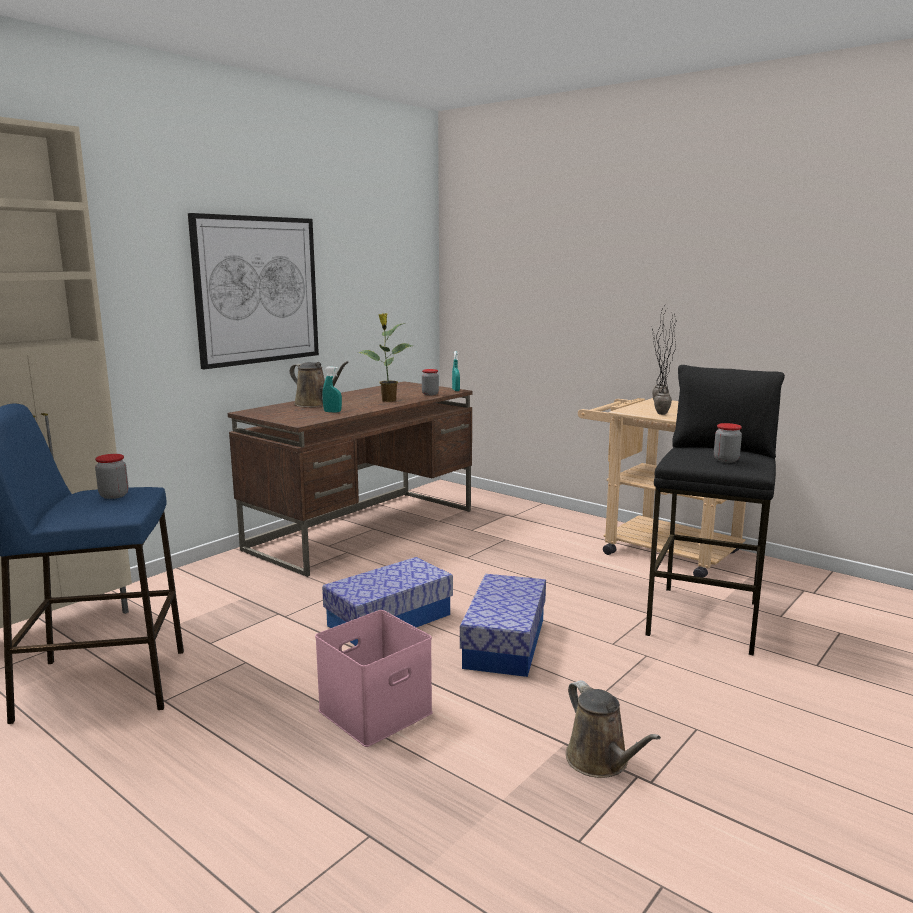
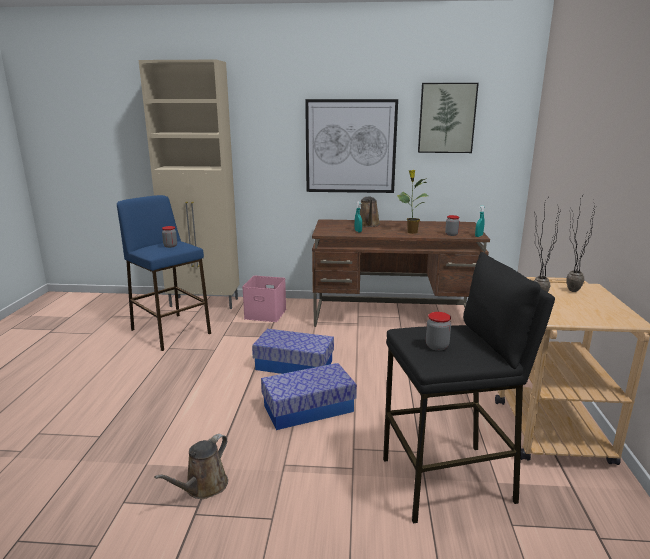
camera: 55 degrees right, 5 degrees up
(362, 247) = (446, 118): none -> picture
(375, 713) = (197, 398): pink storage box -> pink storage box (264, 314)

